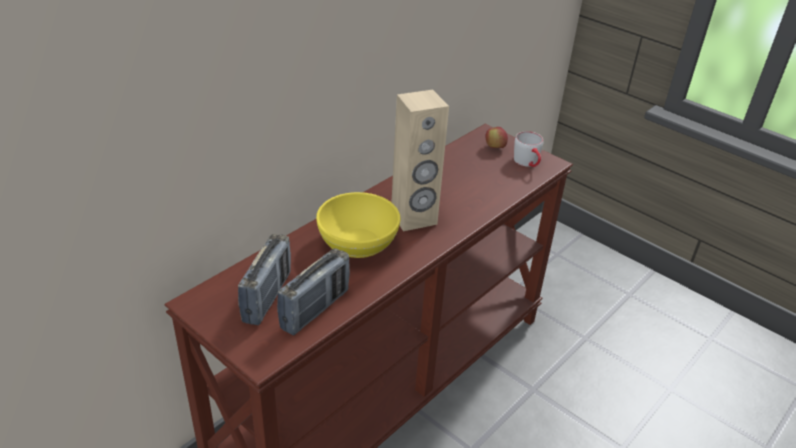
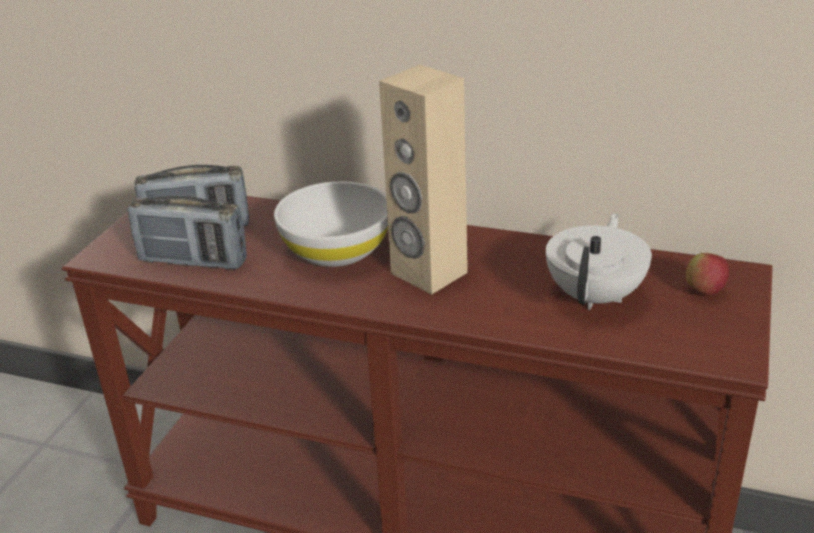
camera: 70 degrees right, 5 degrees down
(358, 243) = (337, 251): yellow bowl -> white bowl
(477, 176) = (596, 296): none -> white teapot
(528, 163) = (698, 335): grey mug -> none

